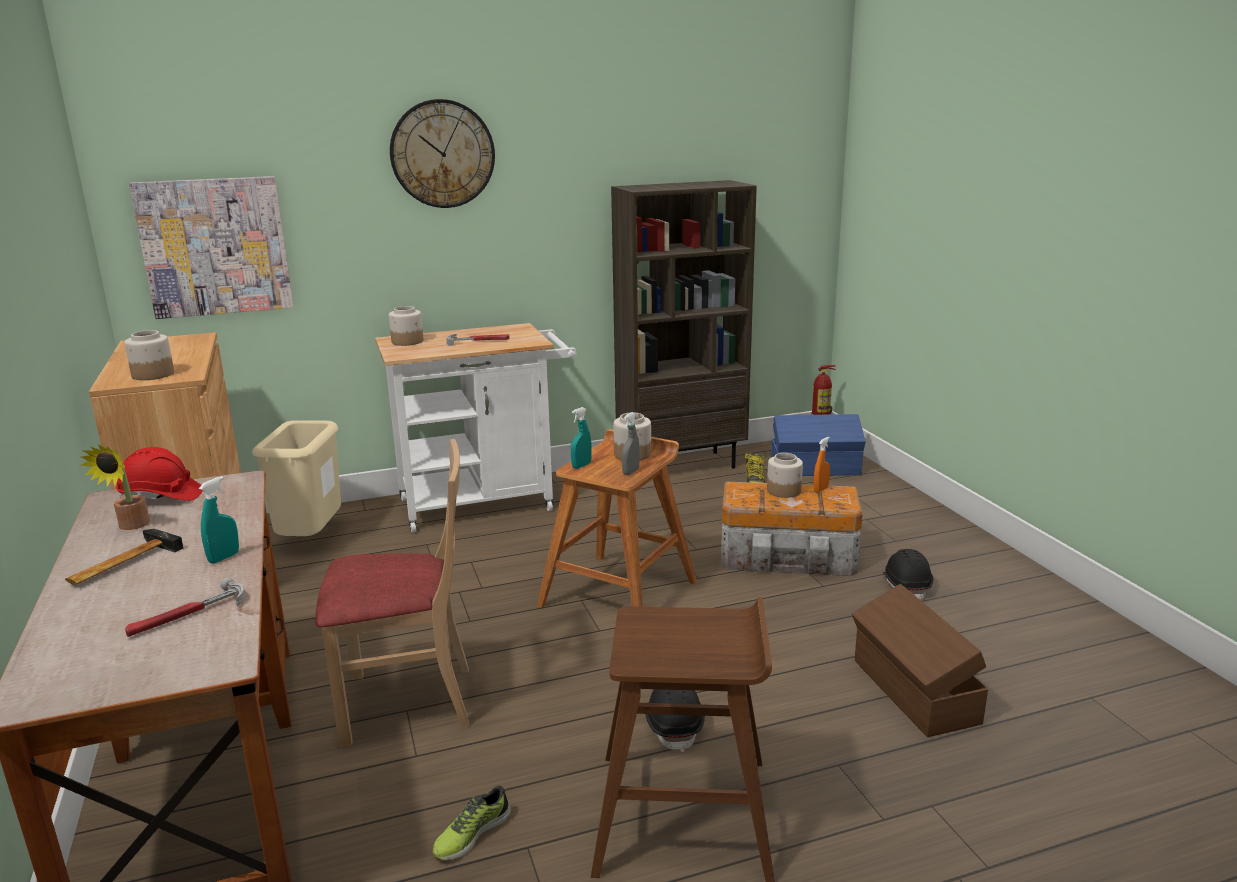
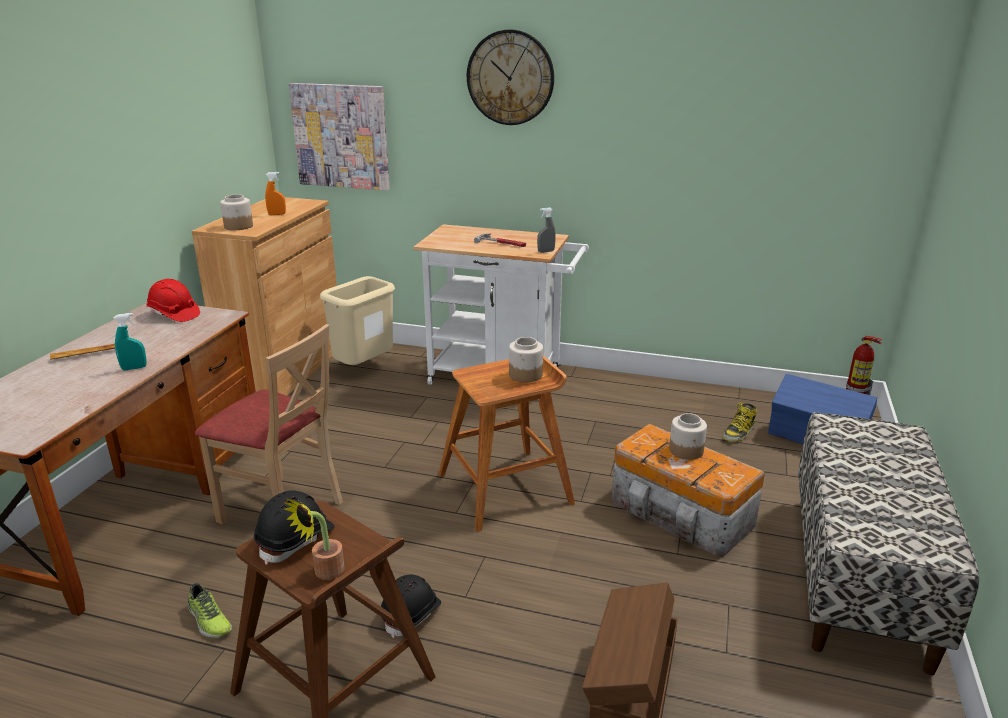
camera: 35 degrees right, 5 degrees up
(130, 526) = (131, 330): potted plant -> potted plant (324, 573)
(188, 615) = (62, 400): hammer -> none
(408, 341) = (456, 233): jar -> none
(471, 834) = (208, 620): shoe -> shoe turned 120 degrees counterclockwise
(581, 466) = (476, 372): turquoise spray bottle -> none
(631, 472) = (502, 390): grey spray bottle -> grey spray bottle (546, 251)
(681, 466) = (692, 395): brown bookcase -> none
(820, 489) = (722, 461): orange spray bottle -> orange spray bottle (277, 214)
(906, 586) = (756, 589): black hard hat -> black hard hat (296, 540)
(956, 551) = (859, 576): none -> bench

